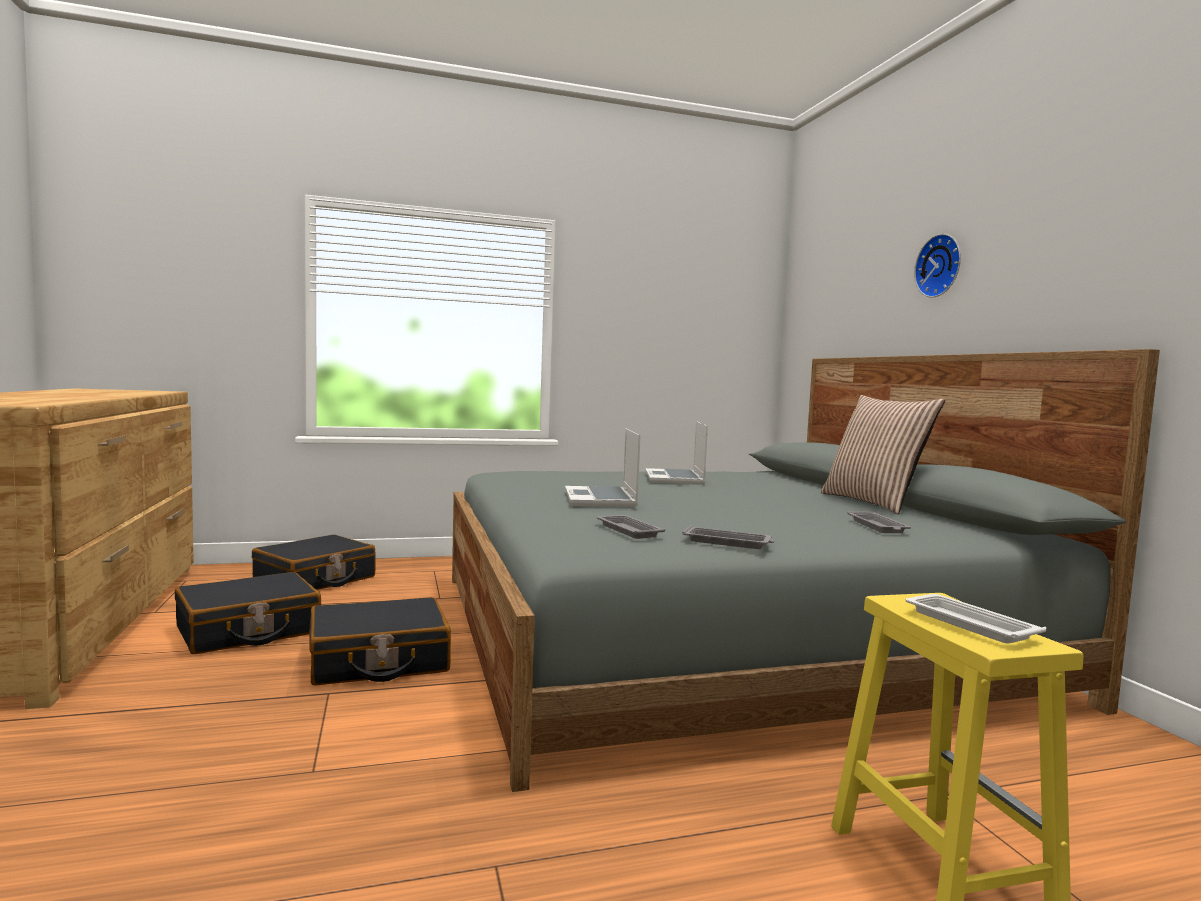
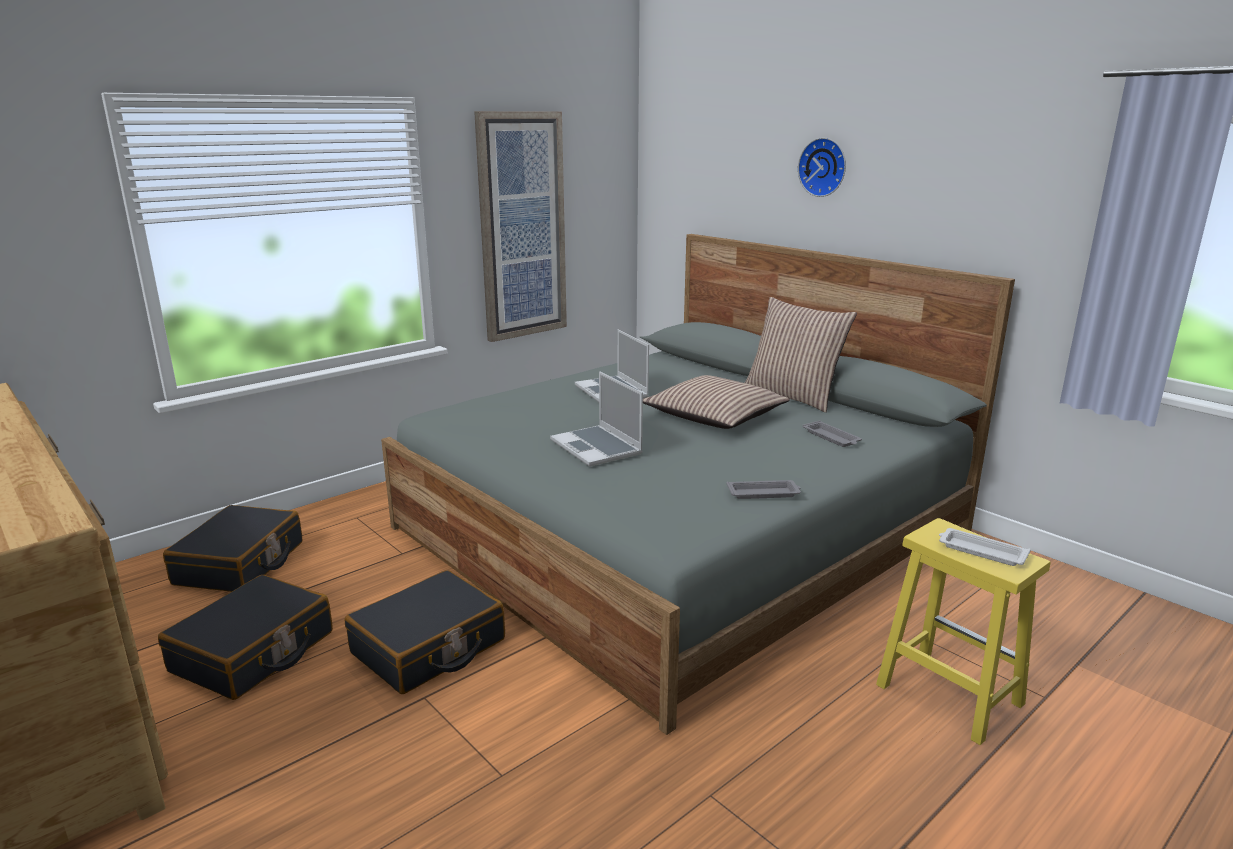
camera: 25 degrees left, 15 degrees up
(628, 530) = (679, 496): grey tray -> none
(649, 344) = (522, 227): none -> picture
(759, 501) = (715, 416): none -> pillow

